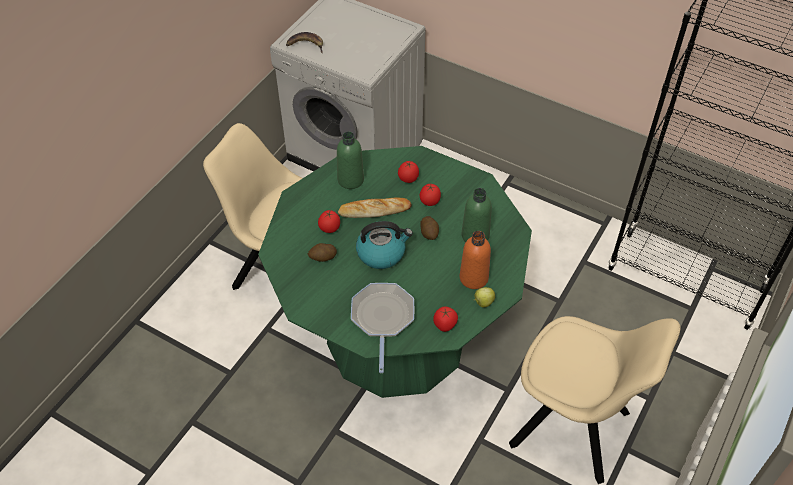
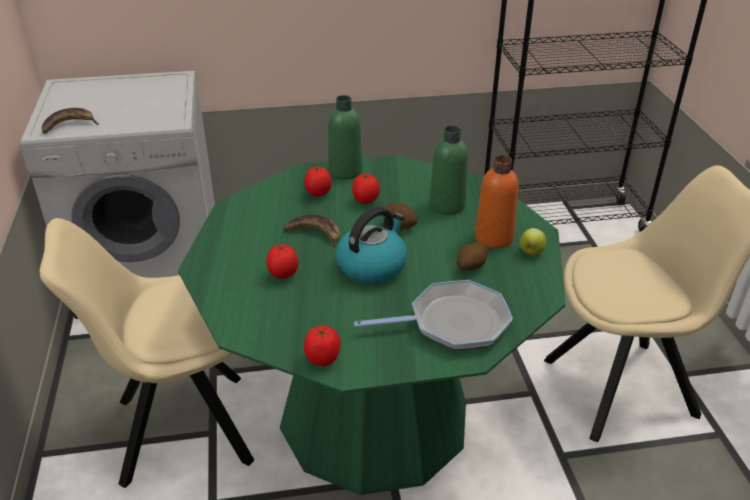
camera: 40 degrees left, 15 degrees down
(322, 257) = (309, 305): potato -> potato (471, 266)
(350, 179) = (253, 222): green bottle -> green bottle (345, 171)
(374, 210) = (315, 234): bread -> banana
(382, 318) = (453, 323): frying pan -> frying pan turned 120 degrees clockwise
(445, 325) = (524, 291): tomato -> tomato (323, 359)

